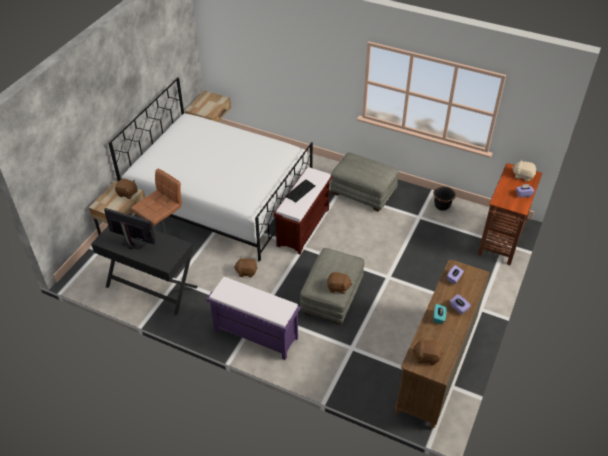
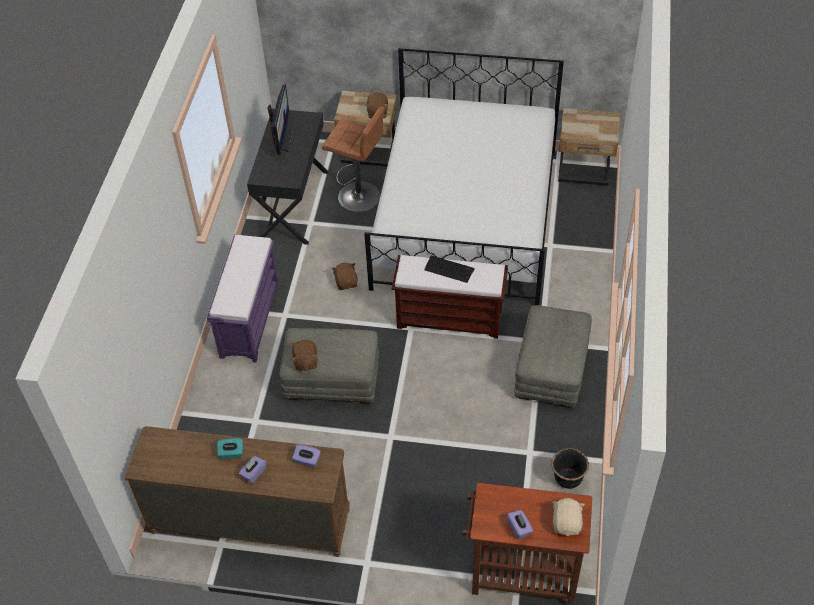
camera: 75 degrees right, 5 degrees up
(426, 356) = (164, 450): brown plush toy -> none

